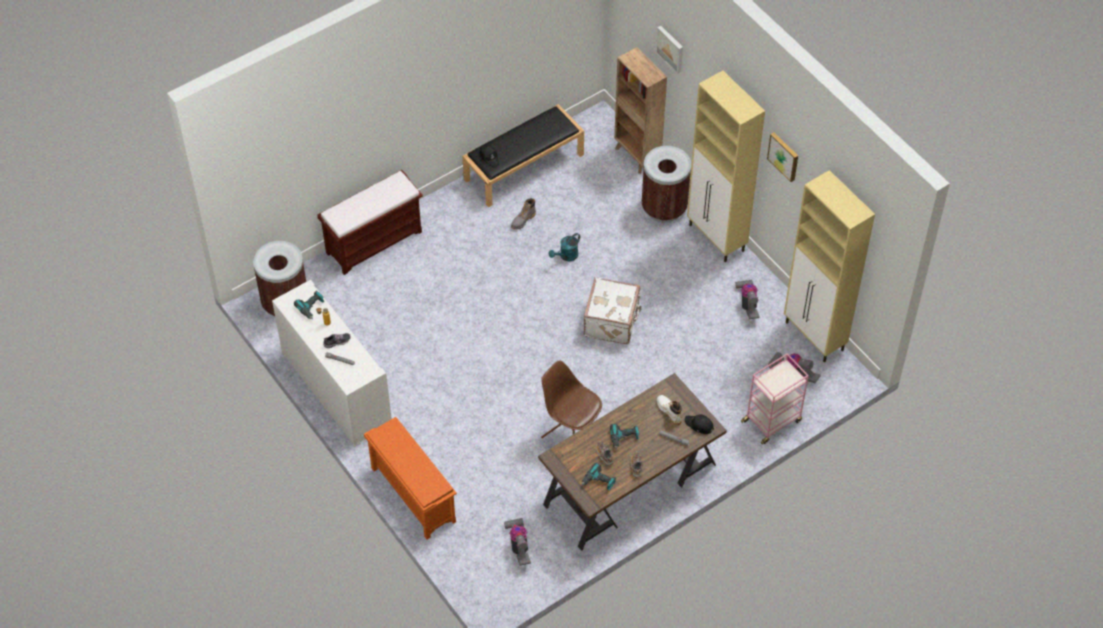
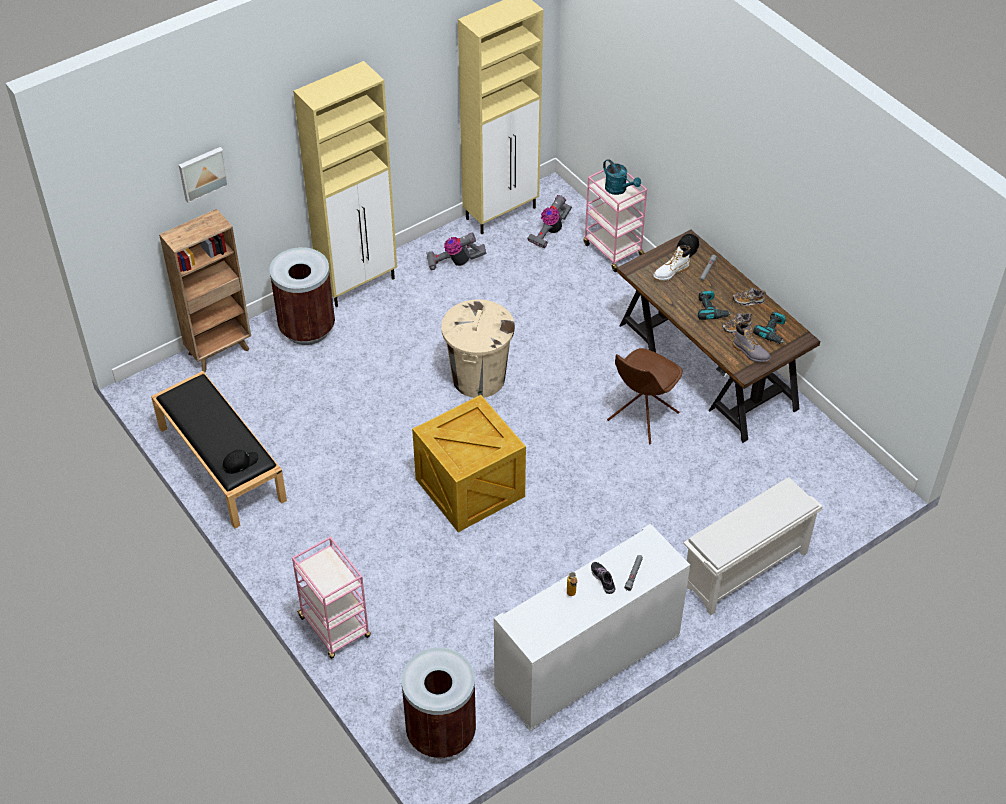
camera: 90 degrees left, 5 degrees down
(312, 307) = (544, 612): power drill -> none
(374, 241) = (335, 628): brown bench -> pink cart
(412, 494) = (744, 570): orange shoe rack -> white shoe rack
(498, 318) = (471, 488): none -> crate
(519, 546) = (801, 464): vacuum cleaner -> none
(523, 220) = (313, 464): grey boot -> grey boot (750, 352)
(566, 256) = (376, 420): turquoise watering can -> turquoise watering can (619, 189)
(612, 321) = (478, 378): white suitcase -> beige trash can
(784, 156) = (394, 86): picture -> none

